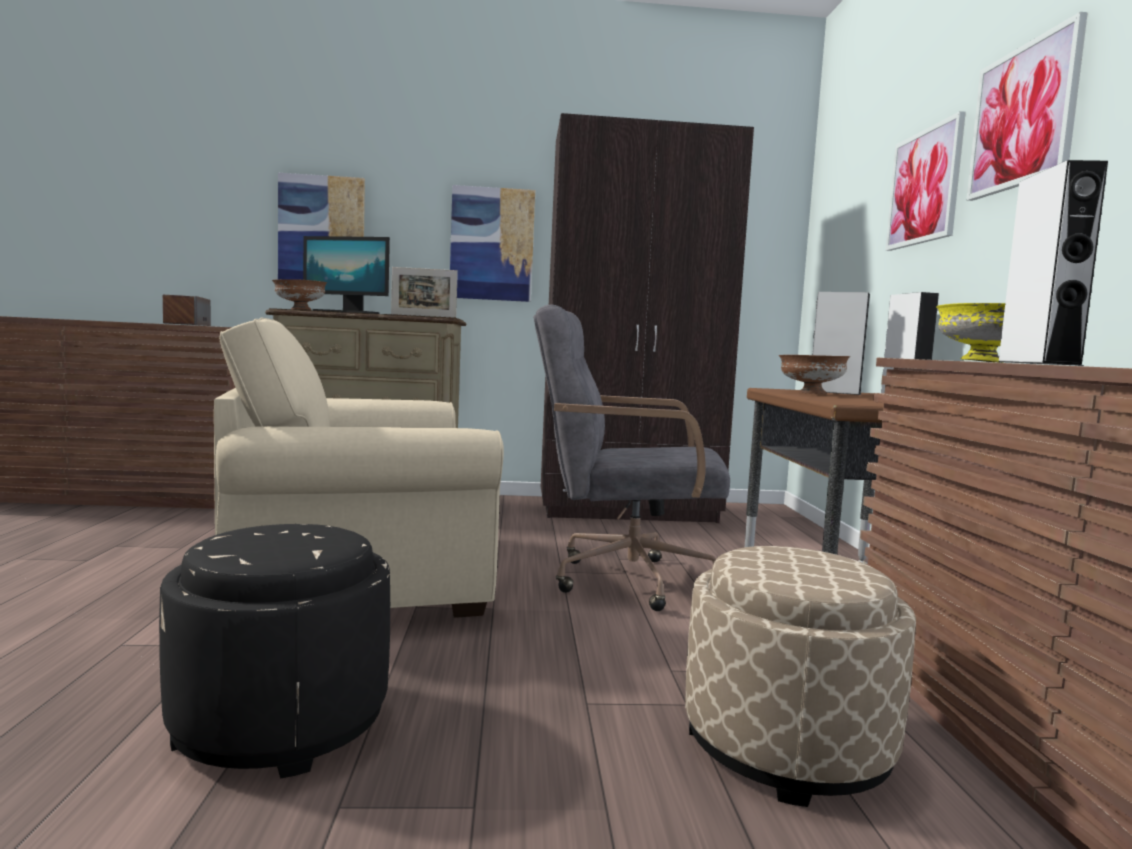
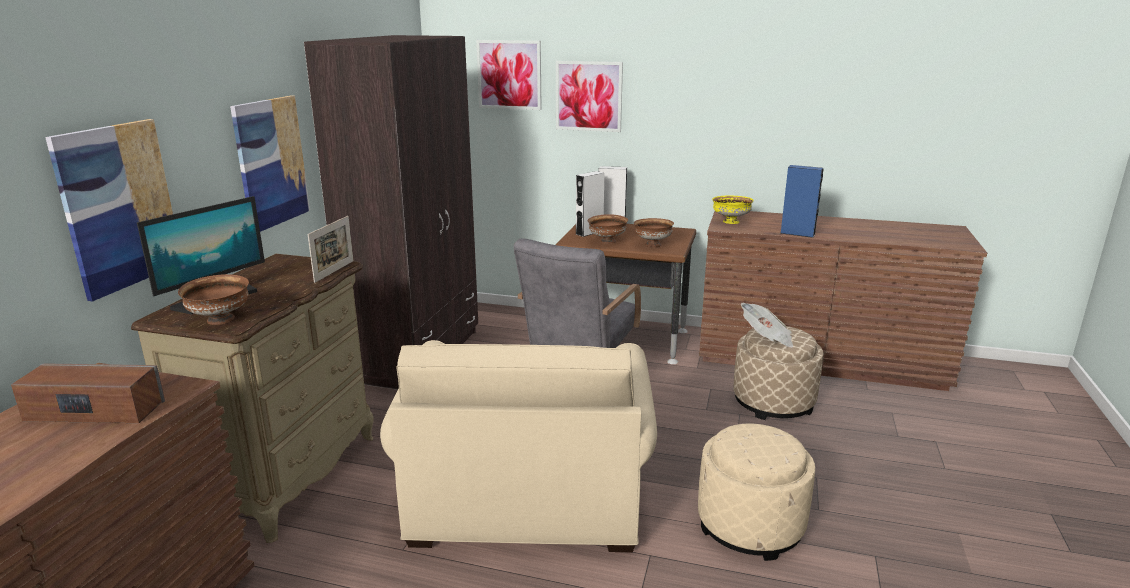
camera: 70 degrees left, 15 degrees up
(281, 722) = (750, 525): black ottoman -> beige ottoman
(762, 553) = (766, 338): none -> newspaper
(849, 400) = (652, 245): none -> brown bowl
(1023, 116) = (671, 81): picture -> picture (509, 74)
(1037, 363) = (797, 233): white speaker -> blue speaker

